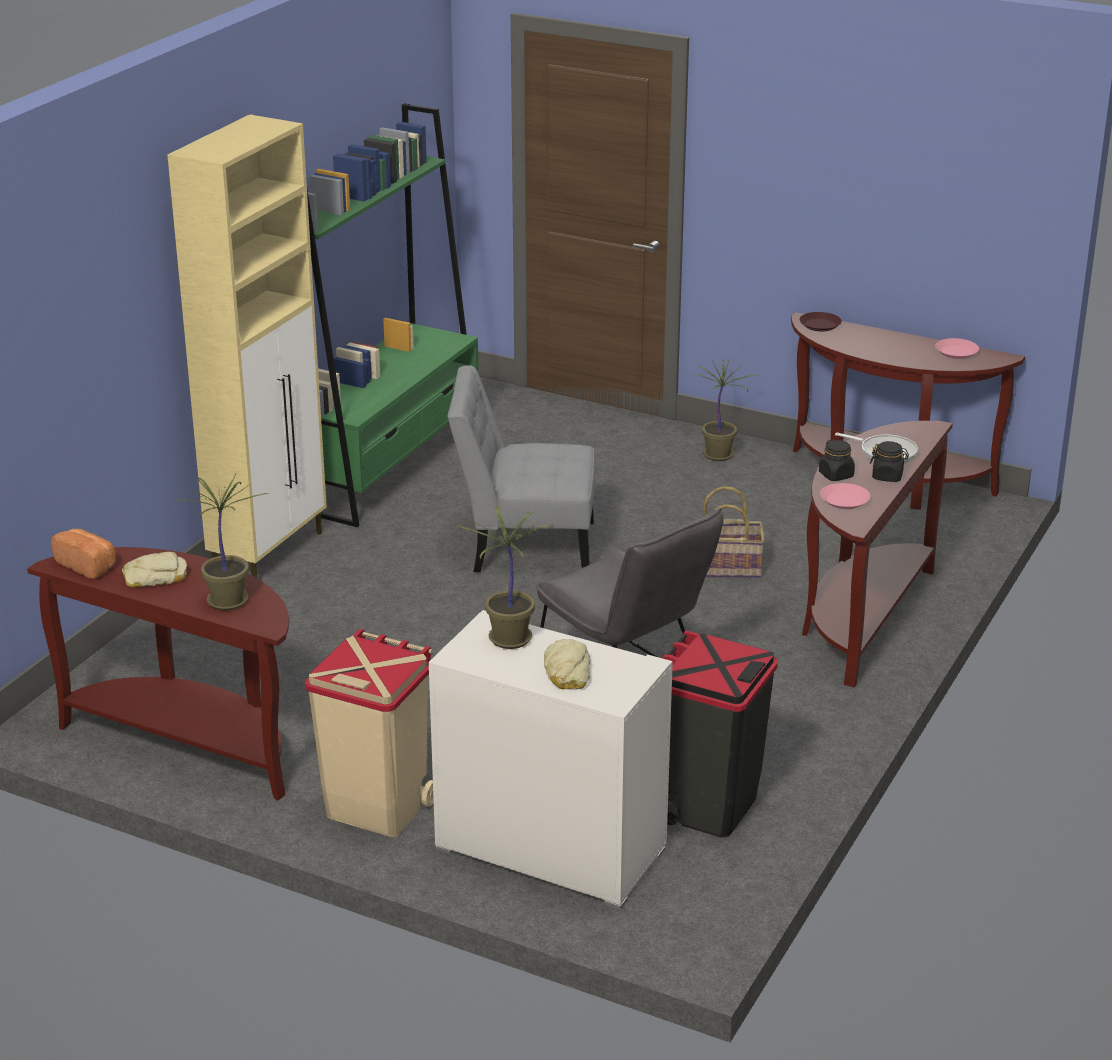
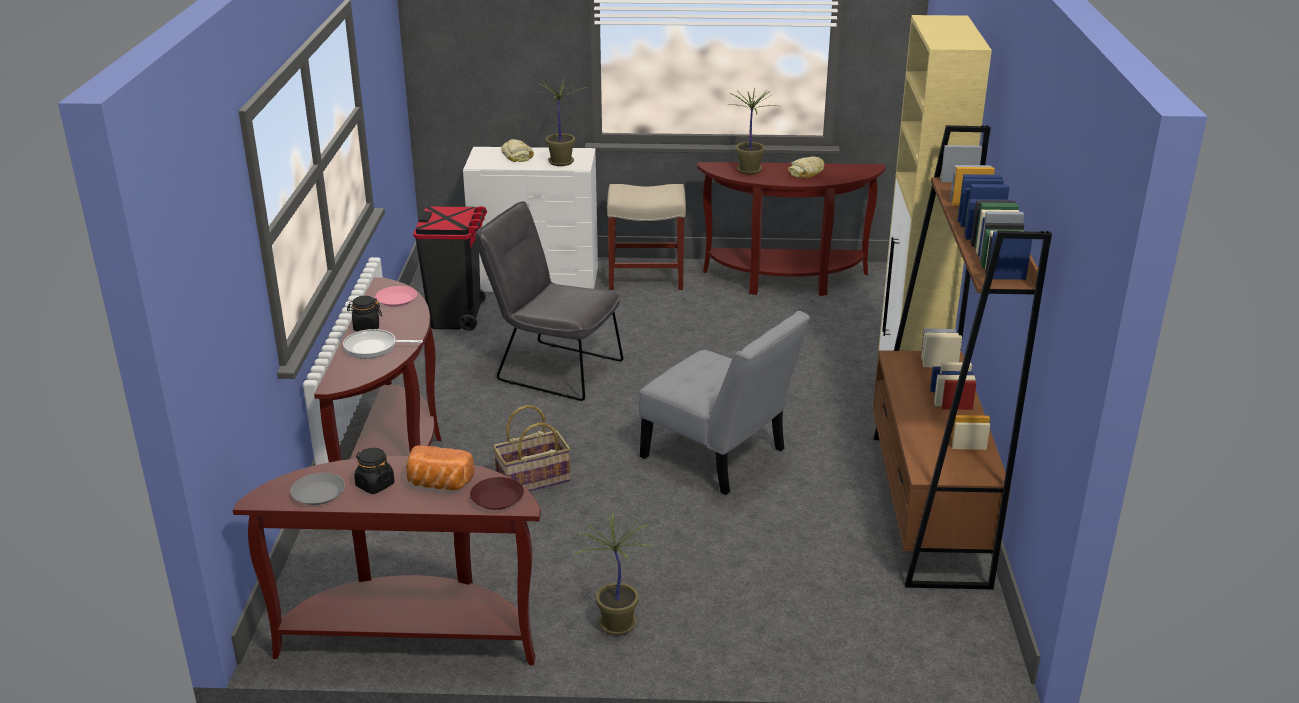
camera: 155 degrees right, 0 degrees up
(88, 565) = (853, 170): bread -> bread (438, 484)
(377, 807) = (647, 277): beige trash can -> beige stool
(388, 467) = (928, 507): green bookcase -> brown bookcase
(525, 546) = (719, 457): grey chair -> grey chair turned 60 degrees clockwise
(836, 475) = (410, 318): black jar -> black jar (375, 485)
(956, 352) = (318, 493): pink plate -> grey plate

